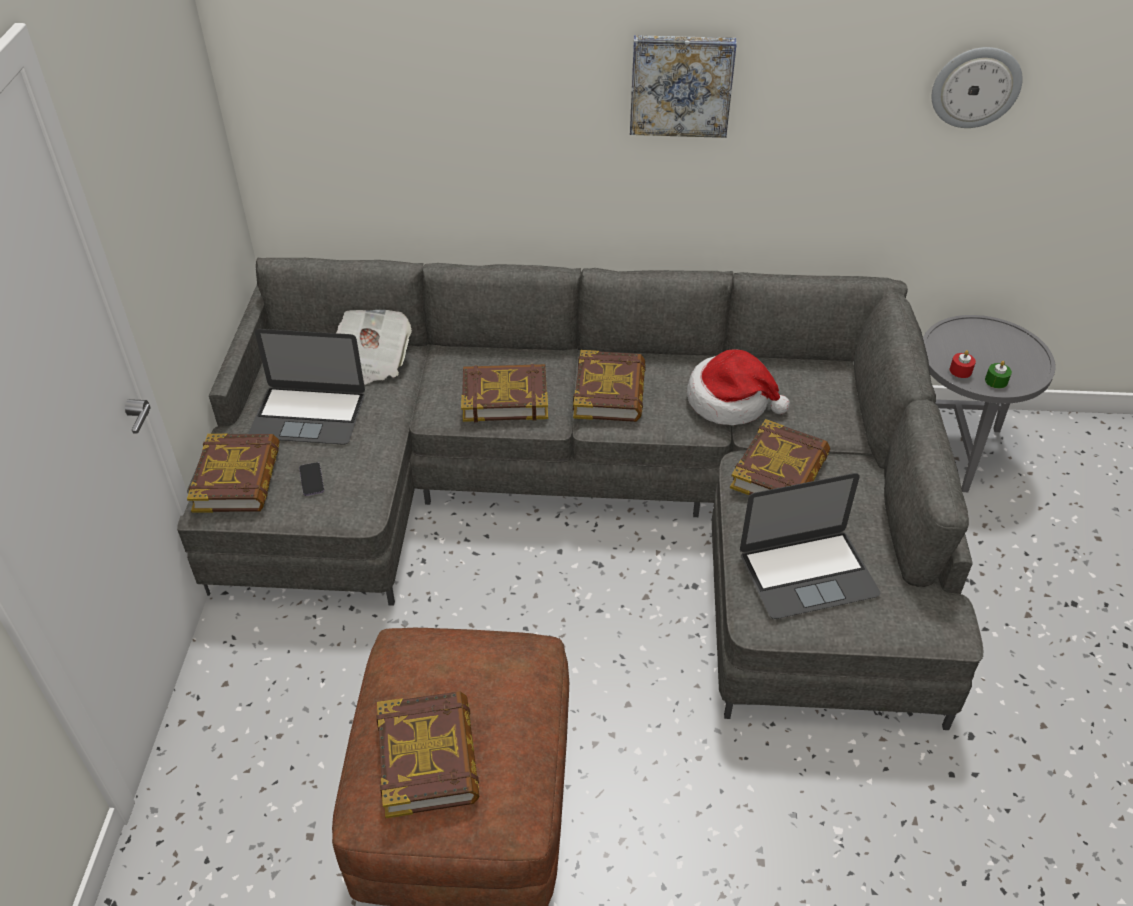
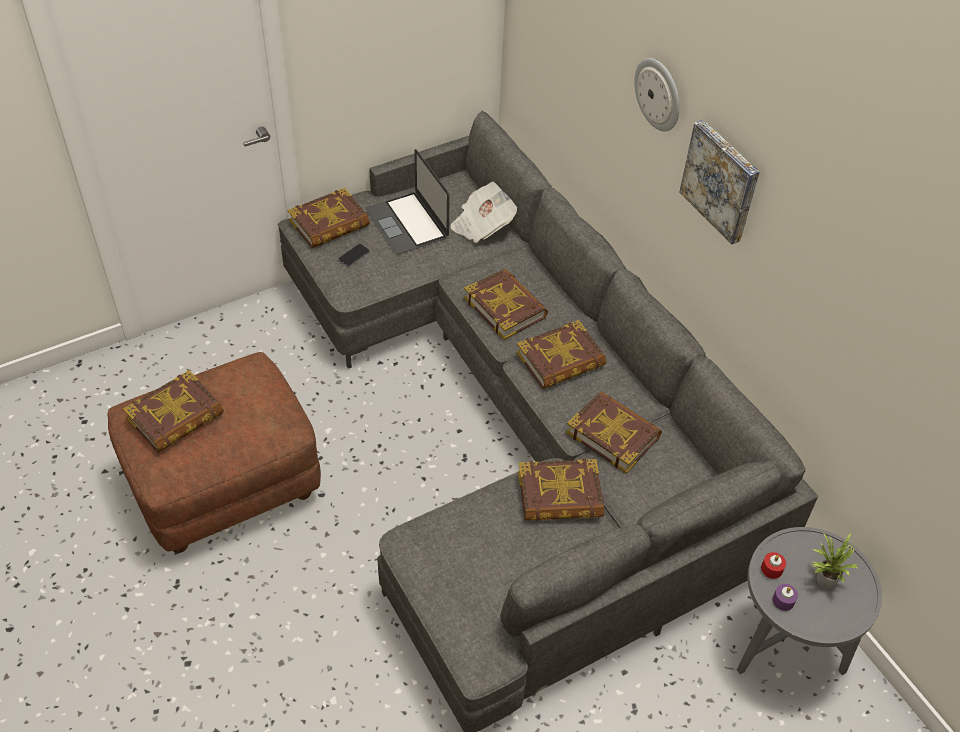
camera: 55 degrees right, 5 degrees up
(730, 401) = (613, 435): hat -> book
(808, 574) = (467, 553): laptop -> none
(975, 87) = (907, 351): wall clock -> wall clock (659, 94)
(986, 348) = (823, 579): none -> potted plant
(996, 381) = (783, 600): green candle -> purple candle

